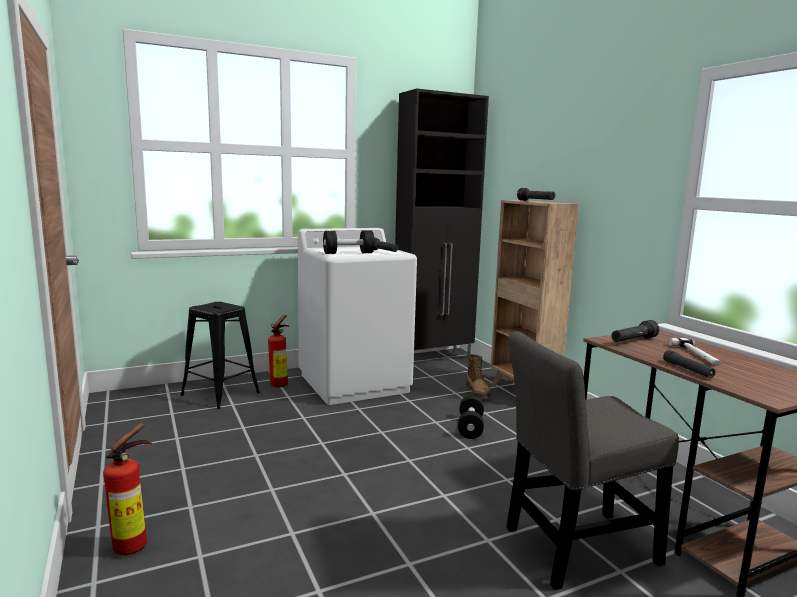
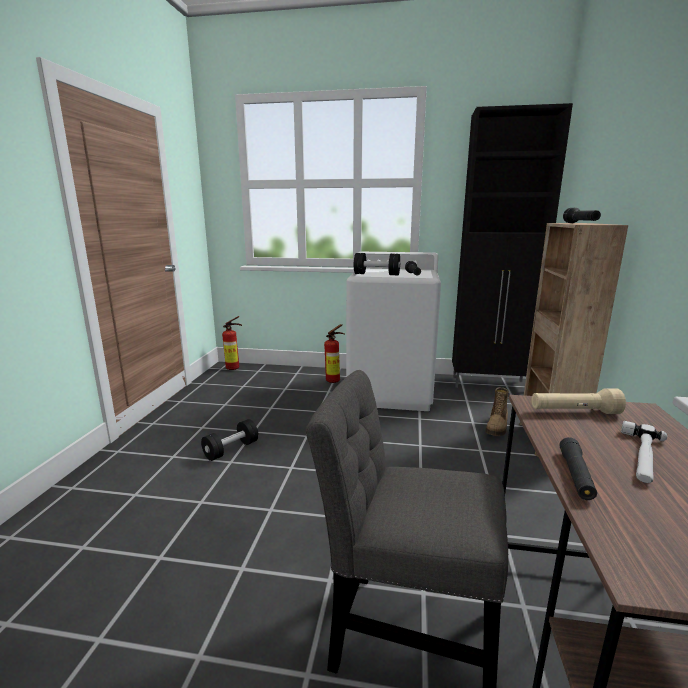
camera: 35 degrees right, 5 degrees up
(135, 545) = (117, 471): fire extinguisher -> fire extinguisher (235, 368)
(220, 394) = (287, 379): black stool -> none
(470, 427) = (447, 460): black dumbbell -> black dumbbell (231, 450)
(633, 341) = (574, 412): black flashlight -> beige flashlight

